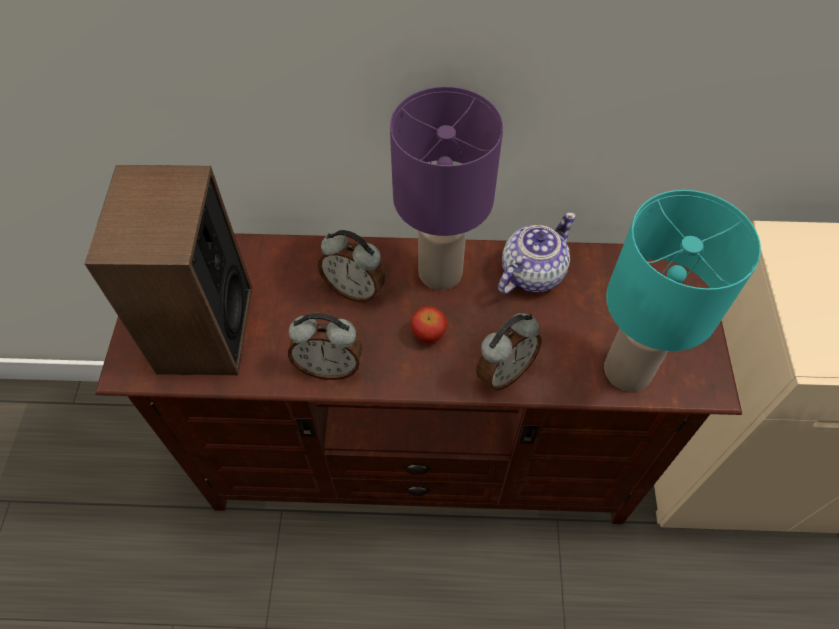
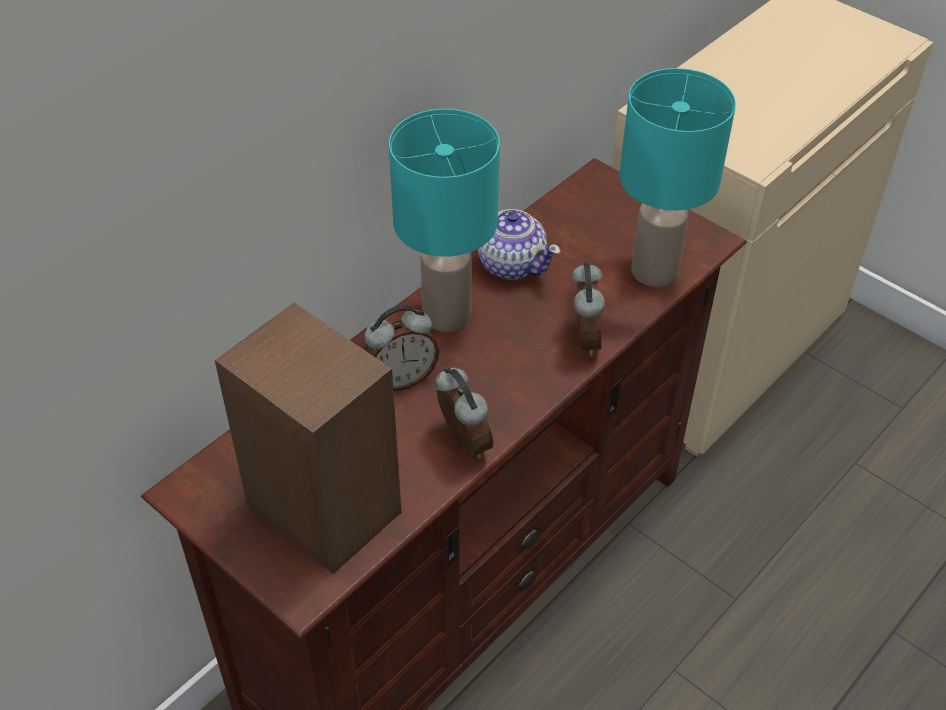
camera: 50 degrees left, 10 degrees down
(329, 367) = (462, 443): alarm clock -> alarm clock turned 75 degrees counterclockwise
(428, 334) = (500, 361): apple -> none
(441, 272) = (447, 313): purple table lamp -> turquoise table lamp
(531, 273) = (511, 263): teapot -> teapot turned 135 degrees clockwise

